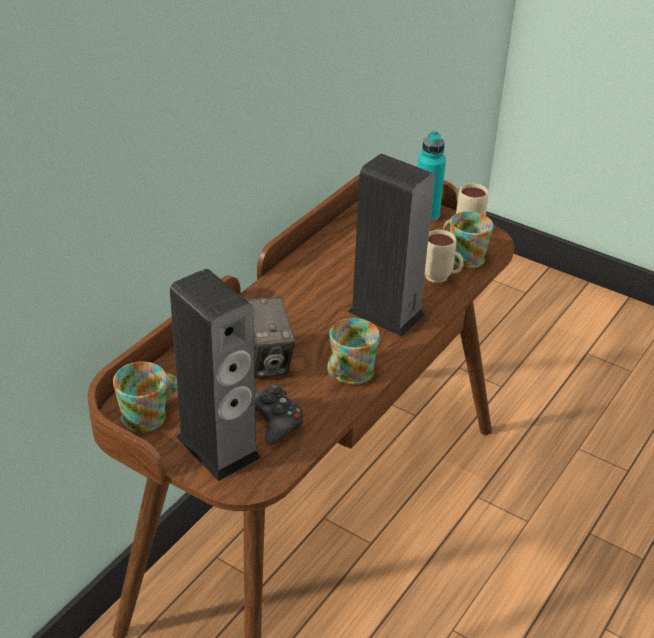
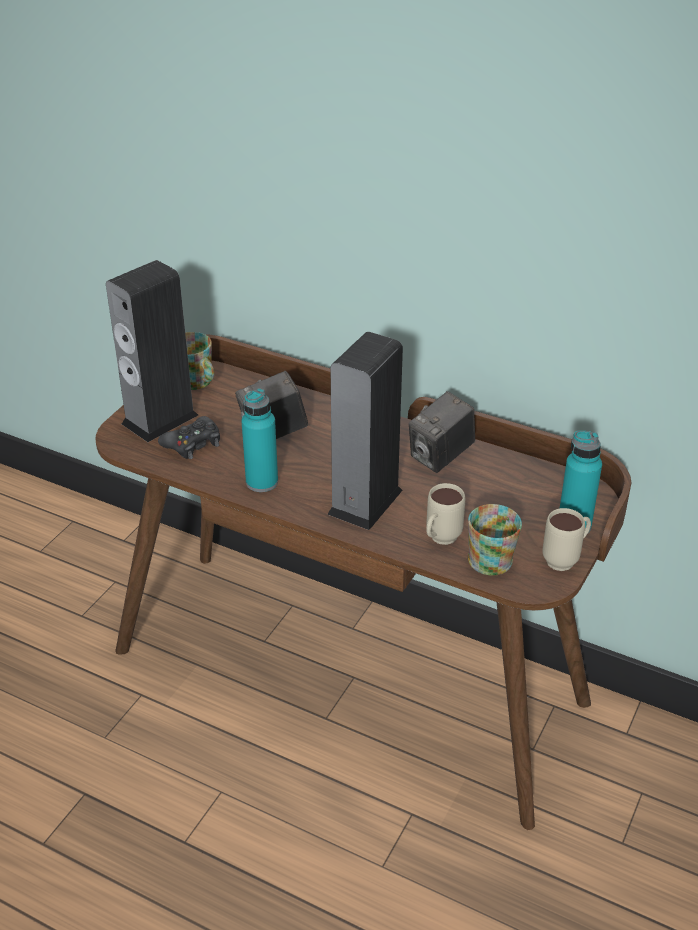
camera: 85 degrees right, 0 degrees up
(326, 265) = (441, 457): none -> camera
(348, 374) = (262, 482): mug -> turquoise bottle

